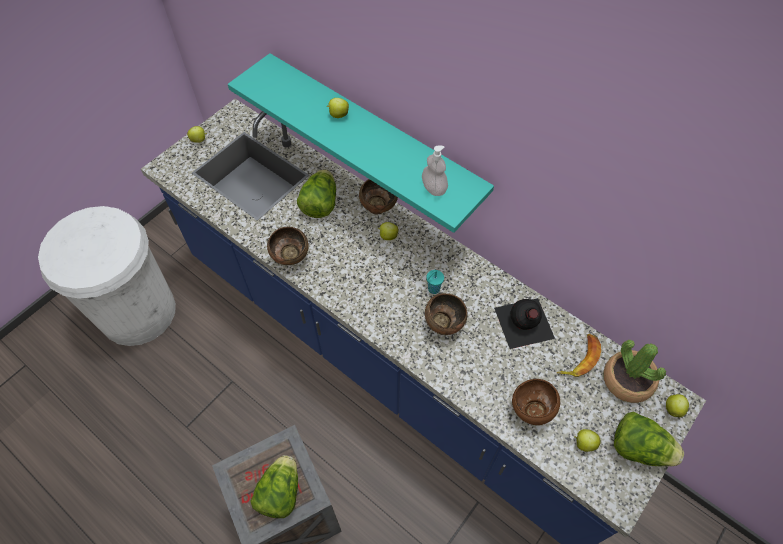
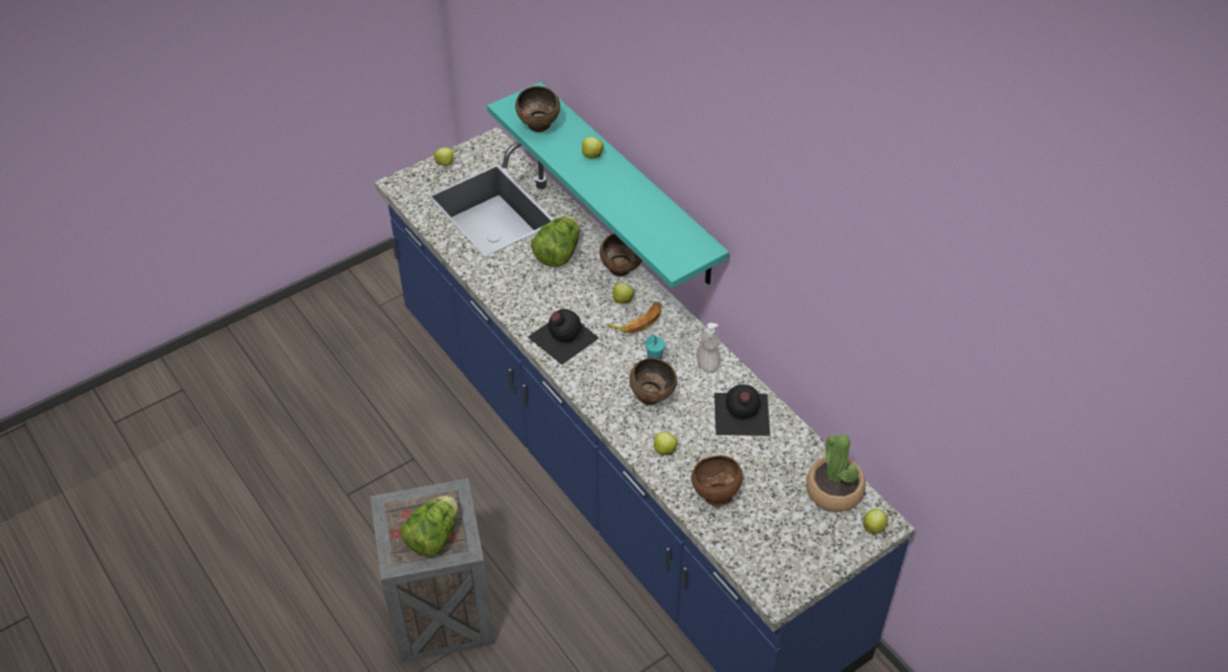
camera: 15 degrees right, 10 degrees down
(138, 312) = (324, 360): white trash can -> none
(292, 258) = (510, 301): brown bowl -> brown bowl (539, 127)
(347, 283) = (562, 337): none -> black bottle
(434, 188) = (665, 242): soap dispenser -> soap dispenser (707, 365)
(580, 358) = (790, 460): banana -> banana (638, 320)
(583, 443) = (760, 536): apple -> apple (664, 450)
(639, 448) = (819, 553): lettuce -> none

